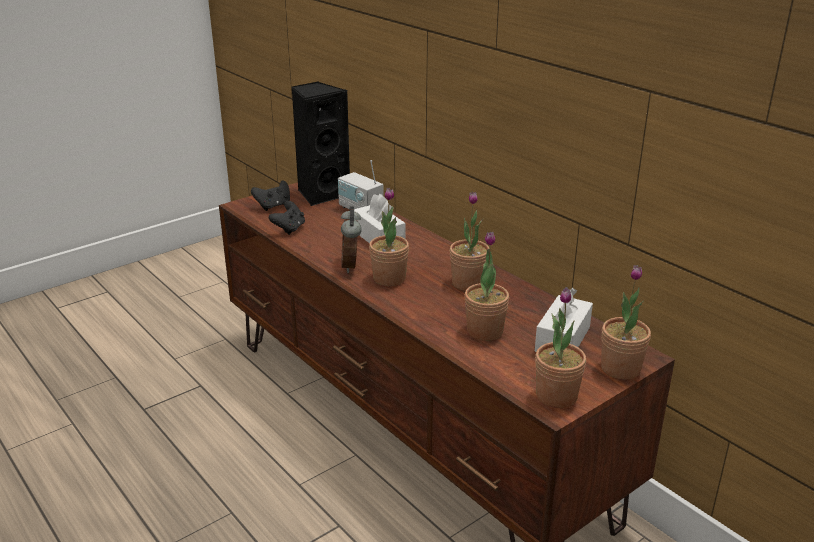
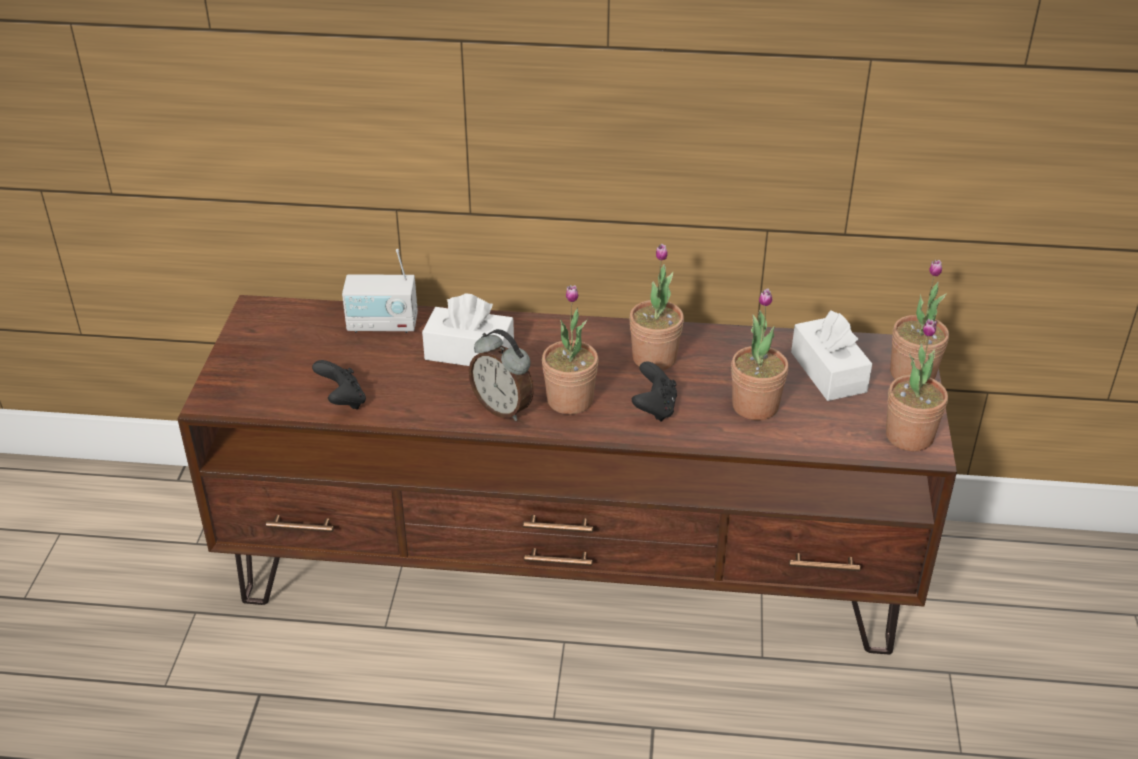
camera: 45 degrees left, 10 degrees up
(273, 206) = (261, 379): black game controller -> black game controller (654, 408)
(322, 194) = (292, 326): black speaker -> none

